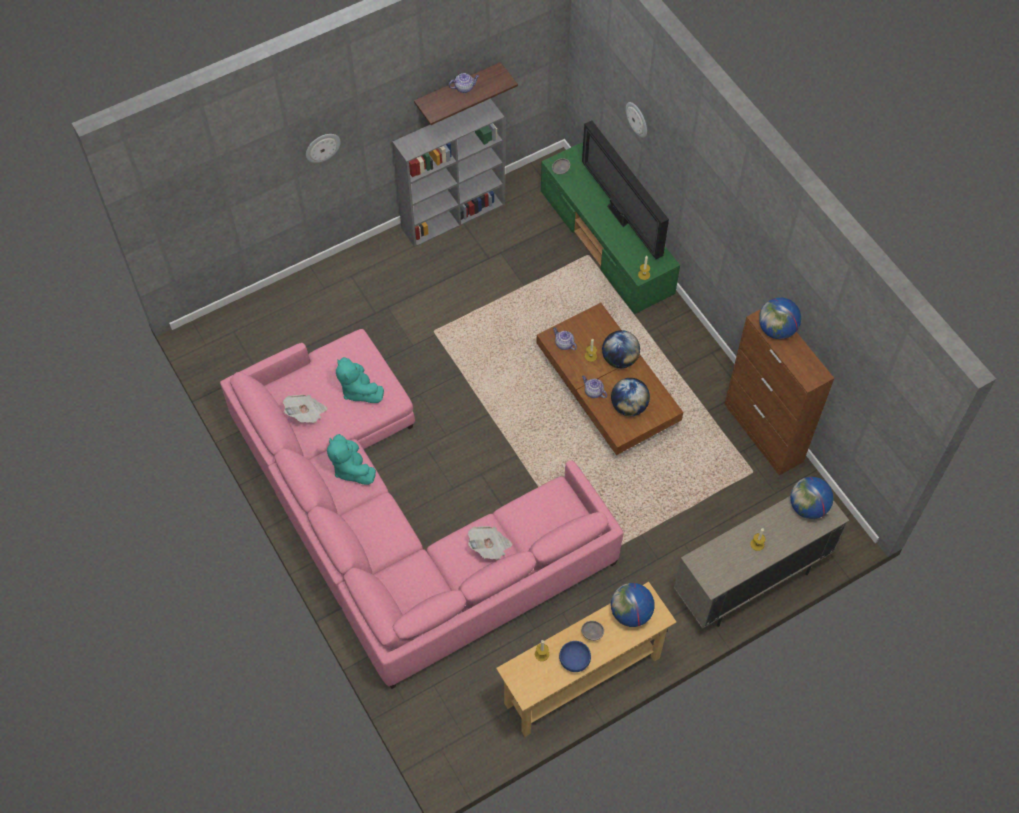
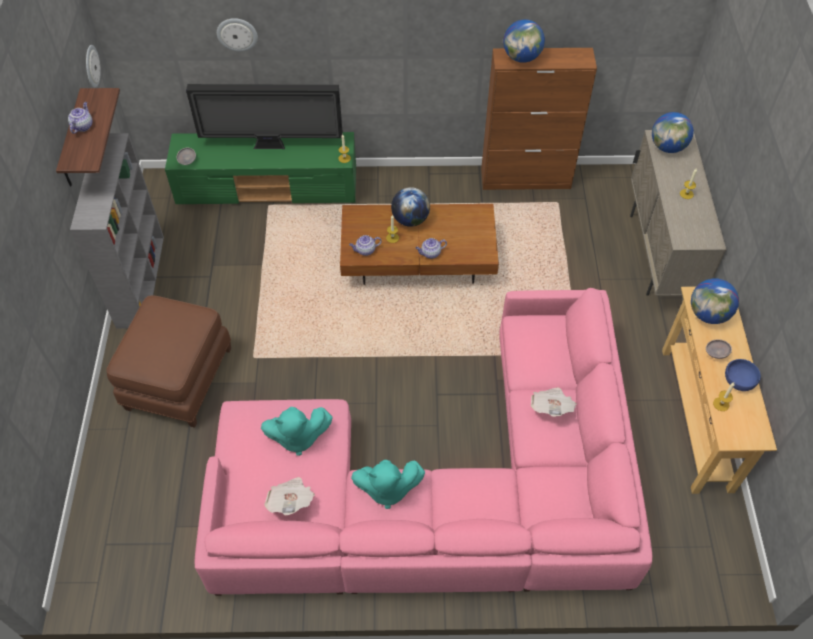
camera: 60 degrees left, 5 degrees down
(322, 147) = (30, 277): wall clock -> wall clock (91, 66)
(384, 293) = (177, 378): none -> brown ottoman
(629, 406) = (462, 236): globe -> none

